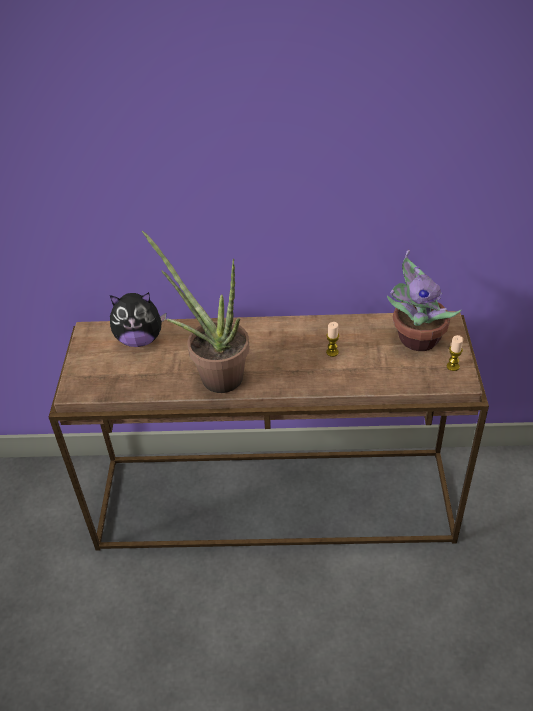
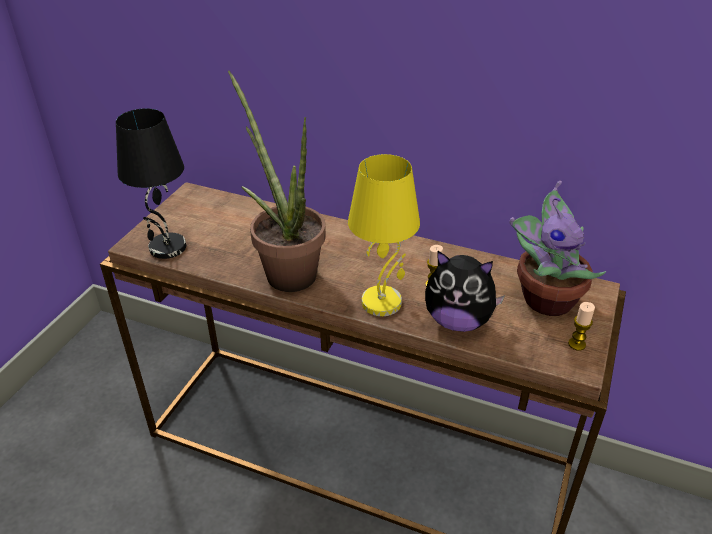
camera: 20 degrees right, 5 degrees down
(104, 386) = (167, 248): none -> black table lamp
(140, 339) = (234, 214): plush toy -> plush toy (458, 321)
(303, 377) = (382, 302): none -> yellow table lamp

